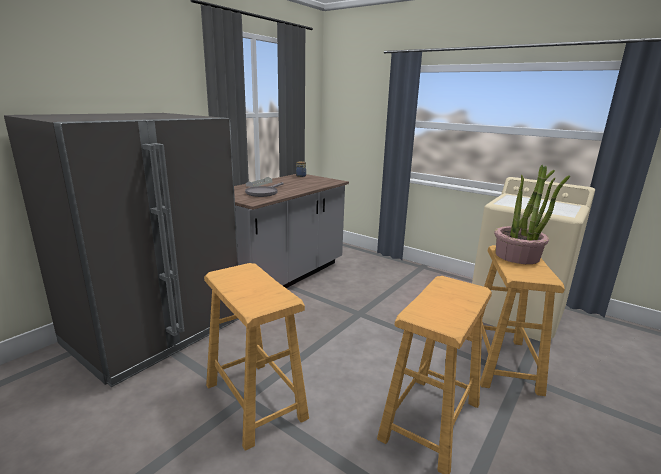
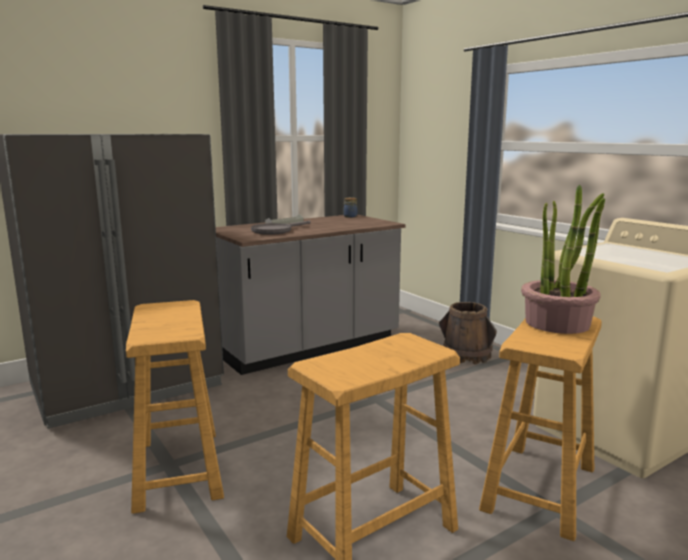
camera: 20 degrees right, 5 degrees down
(393, 271) = (466, 355): none -> brown bucket

